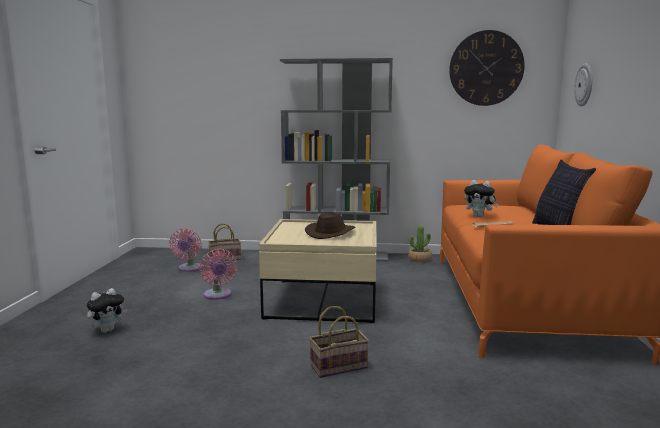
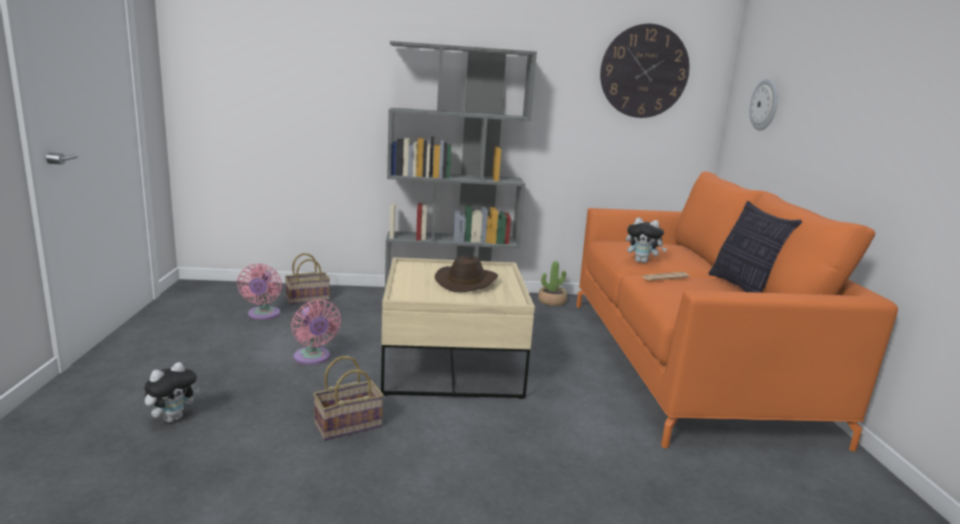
camera: 10 degrees left, 5 degrees up
(339, 366) = (500, 466): basket -> basket (349, 424)

